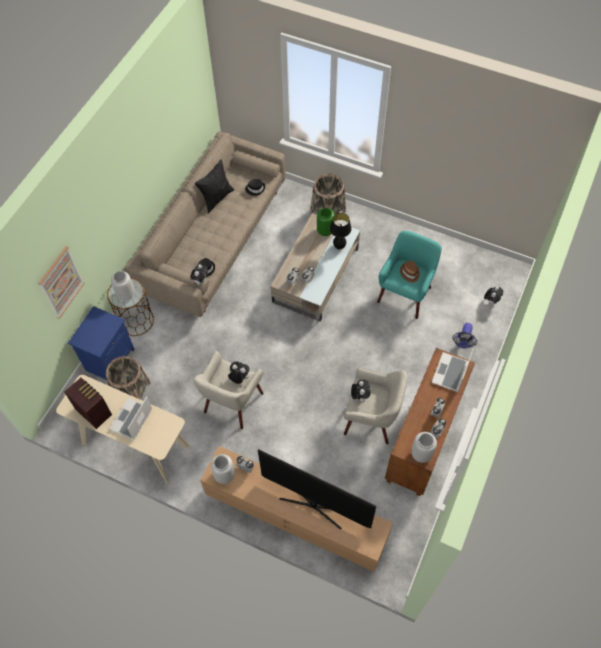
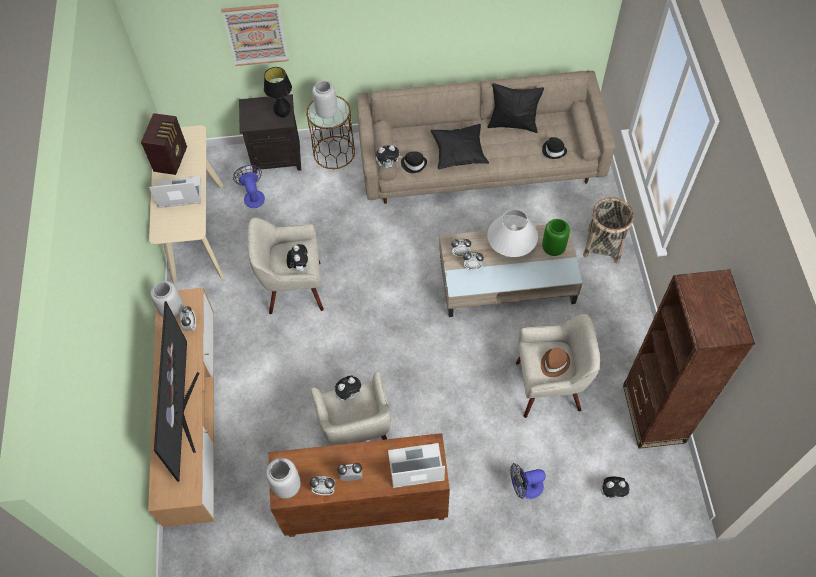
camera: 60 degrees right, 0 degrees up
(109, 359) = (277, 157): blue nightstand -> black nightstand
(132, 392) = (253, 196): basket -> fan
(216, 240) = (459, 154): none -> black pillow
(308, 252) = (510, 247): none -> white table lamp
(339, 247) = (542, 274): black table lamp -> black table lamp (283, 115)
(405, 294) = (549, 387): turquoise armchair -> beige armchair
(455, 253) = (653, 414): none -> brown bookcase

